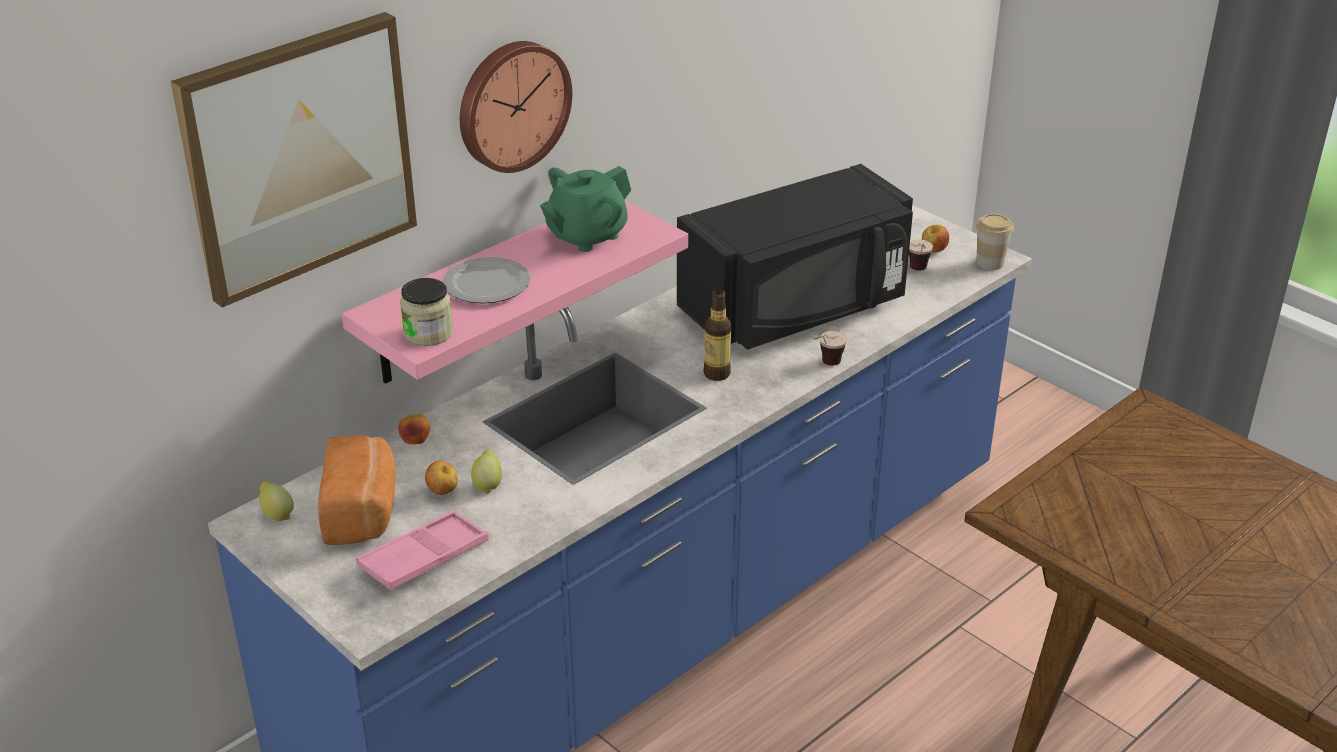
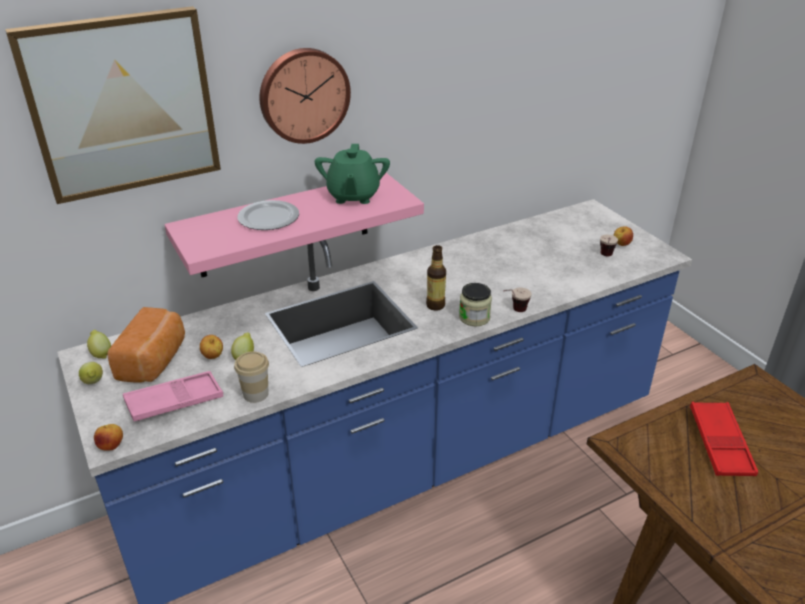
camera: 15 degrees right, 0 degrees up
(293, 554) = (94, 383): none -> lemon
(416, 441) = (215, 319): apple -> apple (111, 446)
(428, 333) = (209, 244): jar -> jar (474, 317)
(586, 236) = (353, 196): green teapot -> green teapot turned 60 degrees counterclockwise
(797, 307) = (510, 269): black microwave -> none
(990, 263) = (659, 258): cup -> cup (256, 394)
(1124, 491) = (720, 443): none -> red tray

